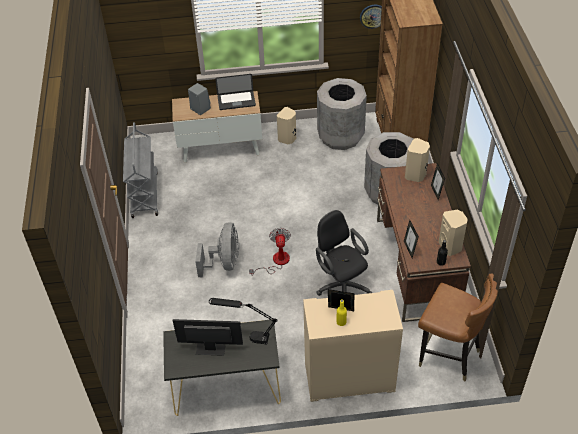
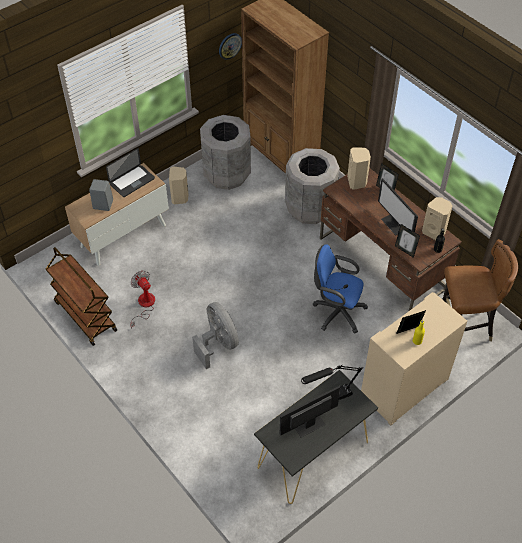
camera: 35 degrees left, 5 degrees up
(144, 194) = (85, 316): grey cart -> brown cart
(276, 262) = (263, 319): fan -> fan (144, 305)
(341, 286) = (336, 312): black office chair -> blue office chair
(419, 224) = (395, 224): none -> monitor

